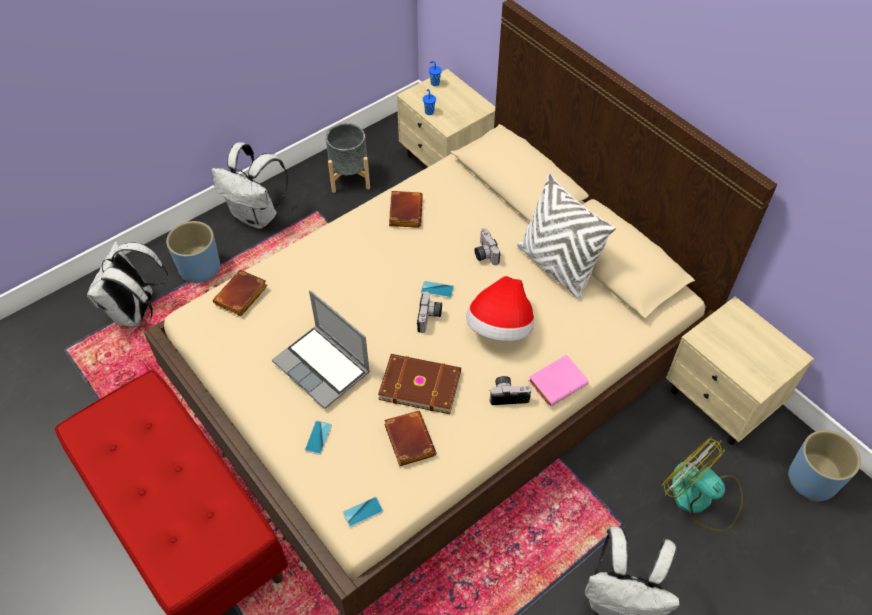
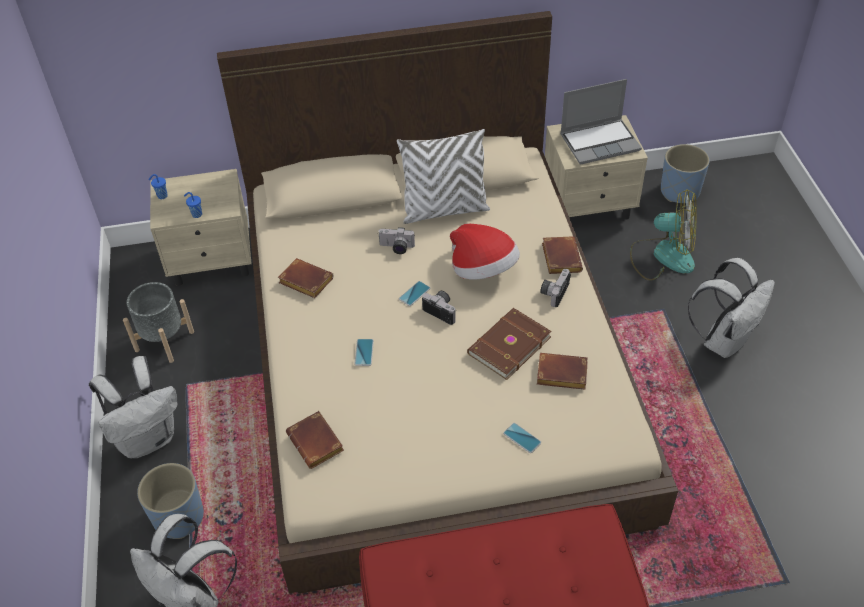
camera: 60 degrees left, 5 degrees down
(323, 367) = (447, 406): laptop -> laptop (600, 142)
(363, 512) = (615, 433): phone -> phone (364, 352)
(557, 381) = (559, 258): pink book -> brown book
(700, 497) = (663, 256): fan -> fan turned 150 degrees counterclockwise

